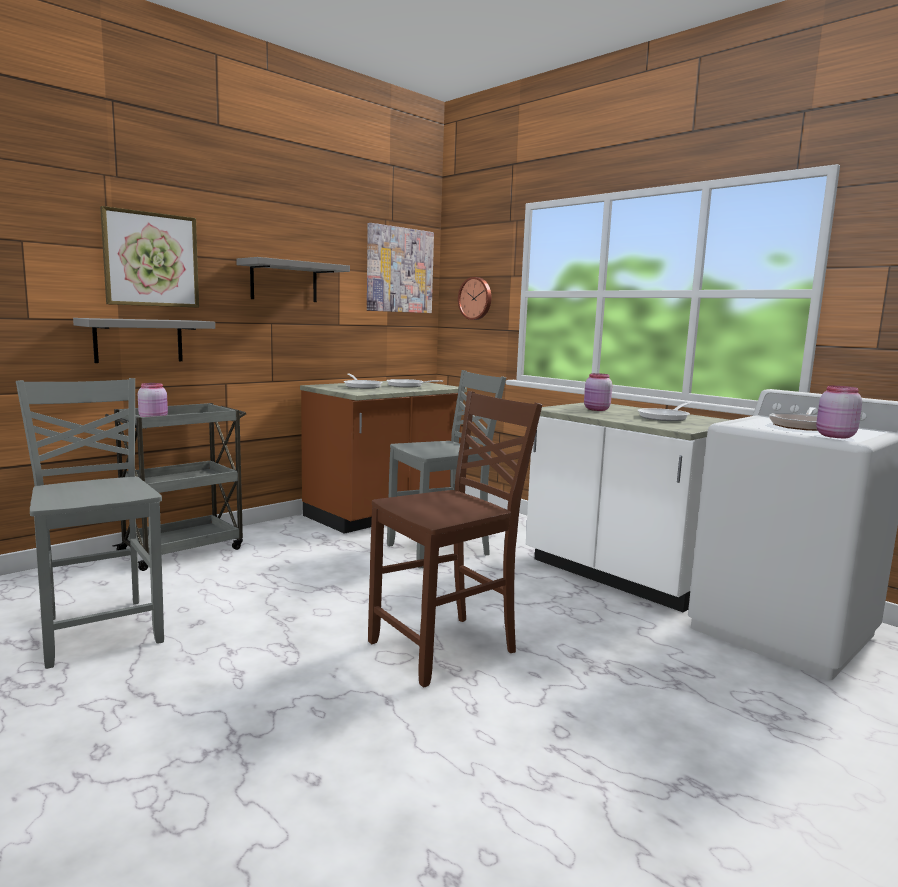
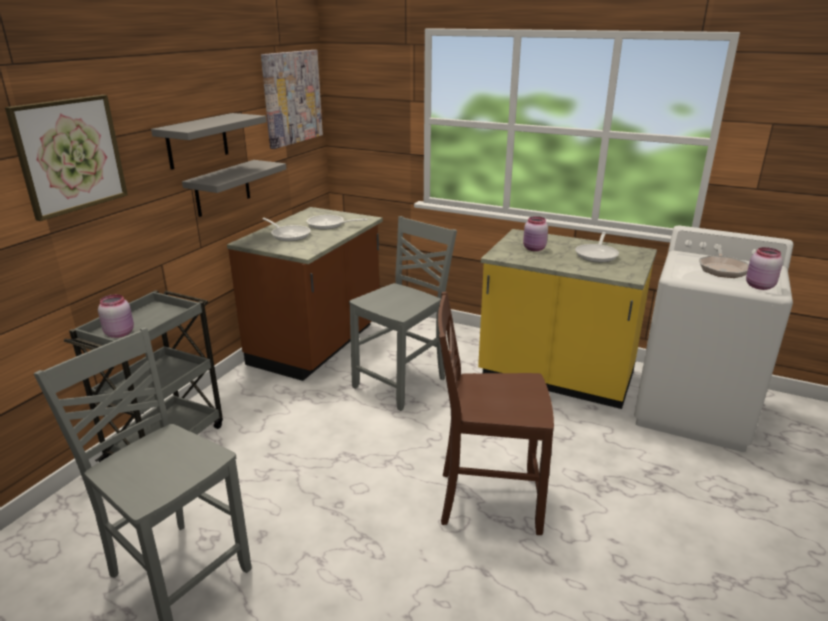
camera: 20 degrees left, 15 degrees up
(139, 340) = (76, 249): grey shelf -> grey shelf (222, 188)
(446, 648) = (487, 500): brown chair -> brown chair turned 120 degrees counterclockwise
(476, 298) = (371, 121): wall clock -> none
(620, 575) = (556, 377): white counter -> yellow counter

